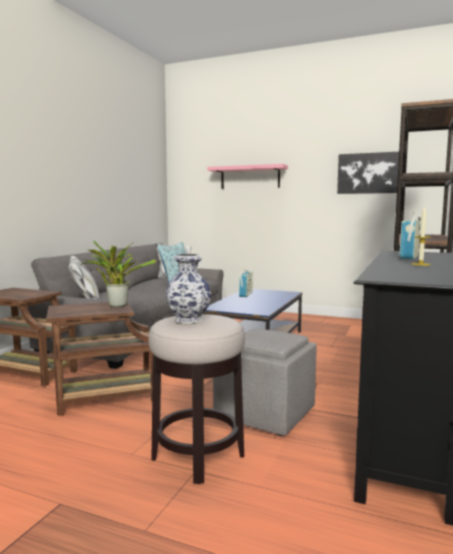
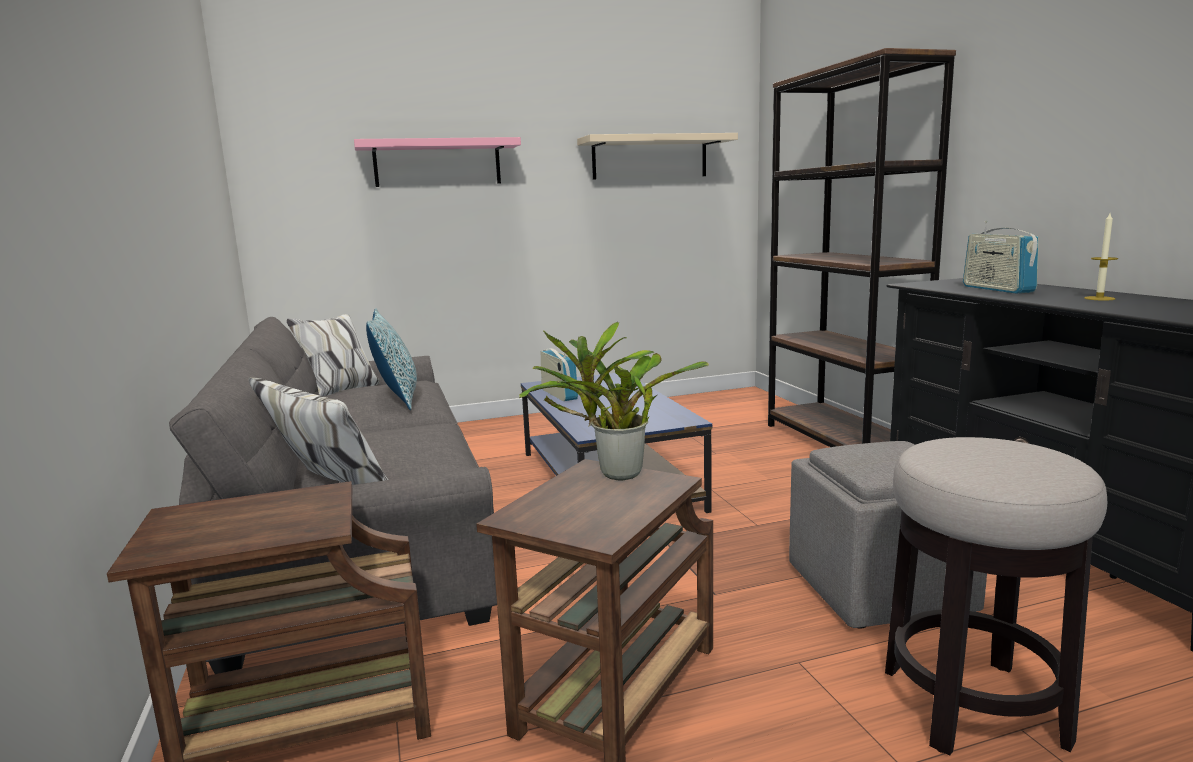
camera: 40 degrees left, 5 degrees up
(188, 319) = (986, 459): vase -> none
(368, 173) = (650, 157): picture -> beige shelf

